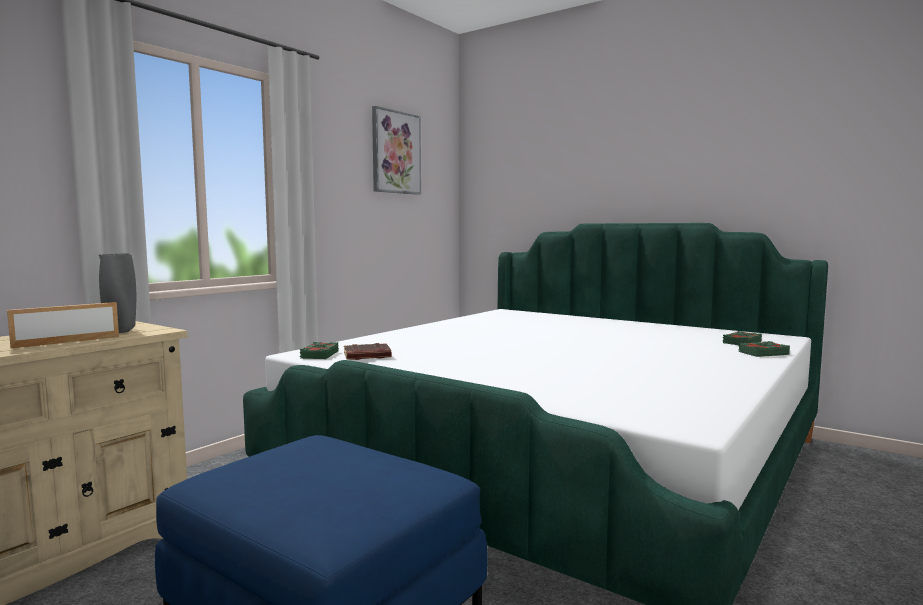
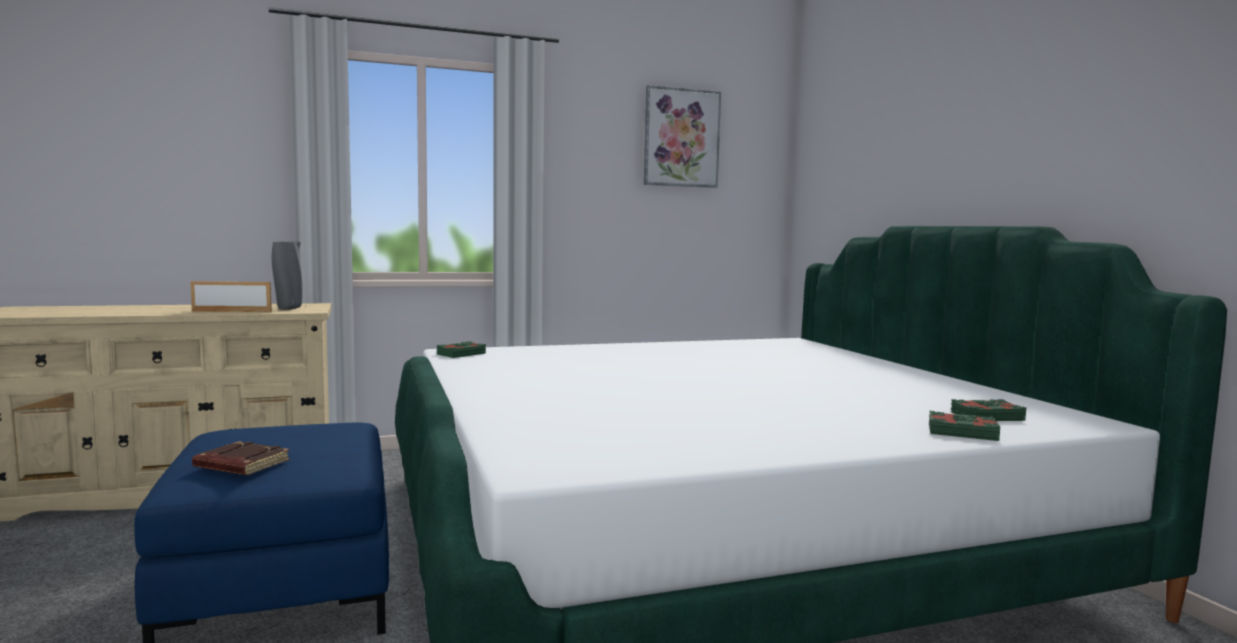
camera: 35 degrees right, 0 degrees up
(366, 356) = (492, 361): brown book -> brown book (240, 465)

